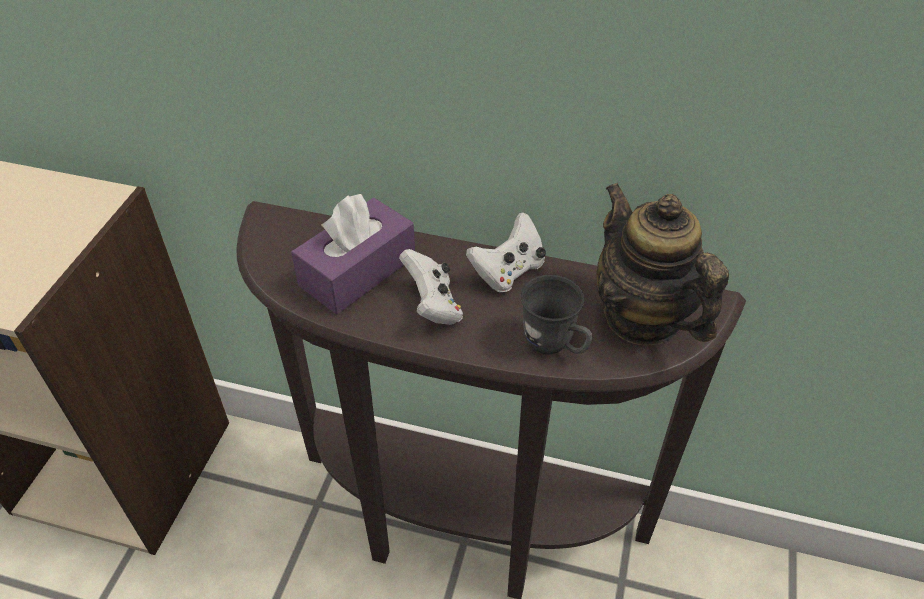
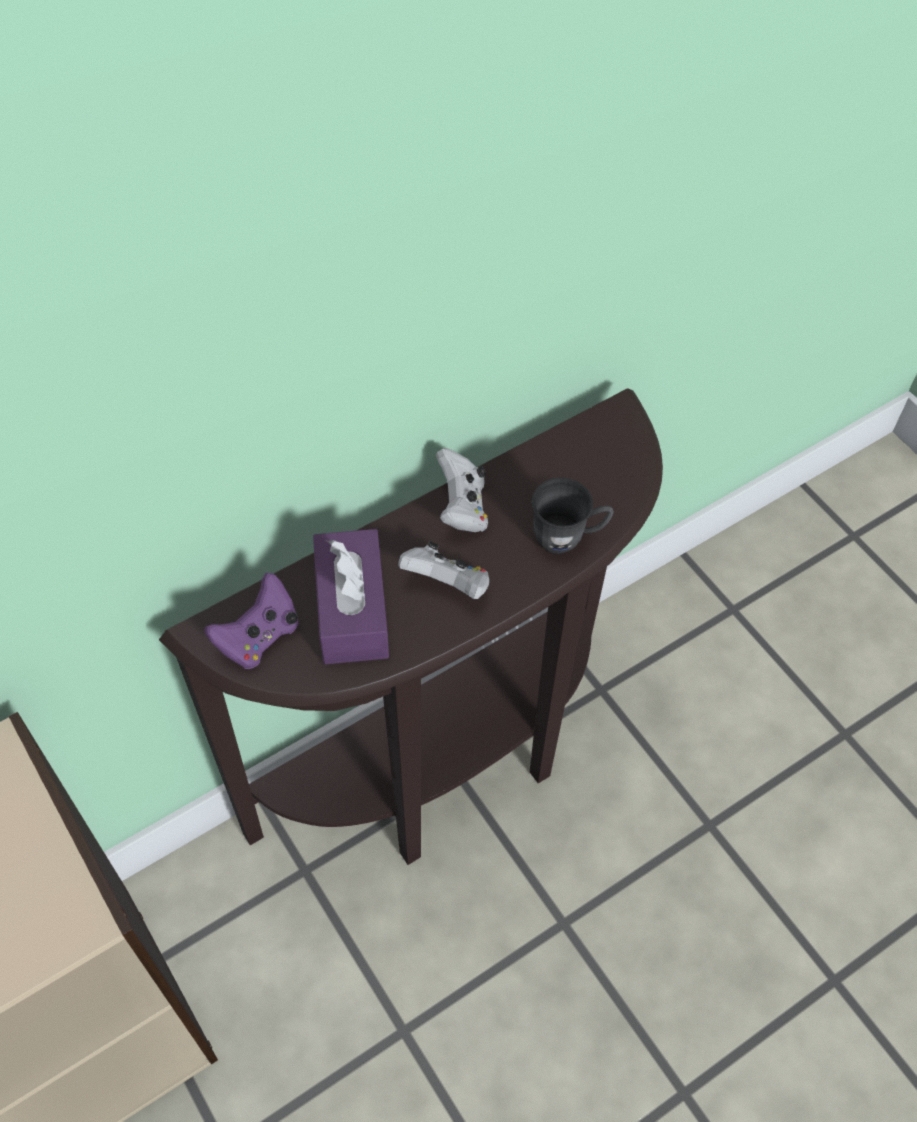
camera: 50 degrees left, 10 degrees up
(288, 242) = (259, 637): none -> purple game controller
(643, 317) = (594, 463): teapot -> none

